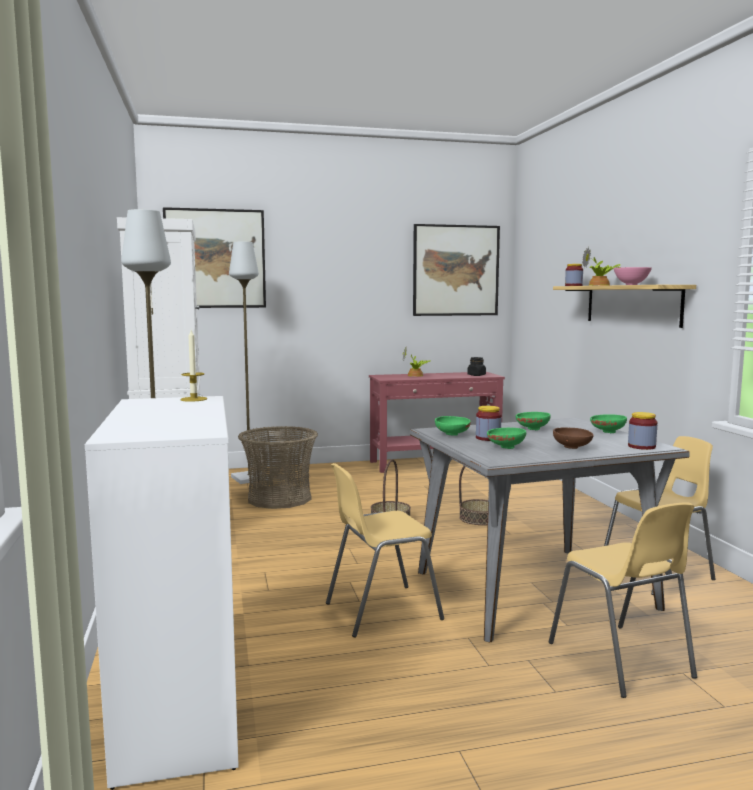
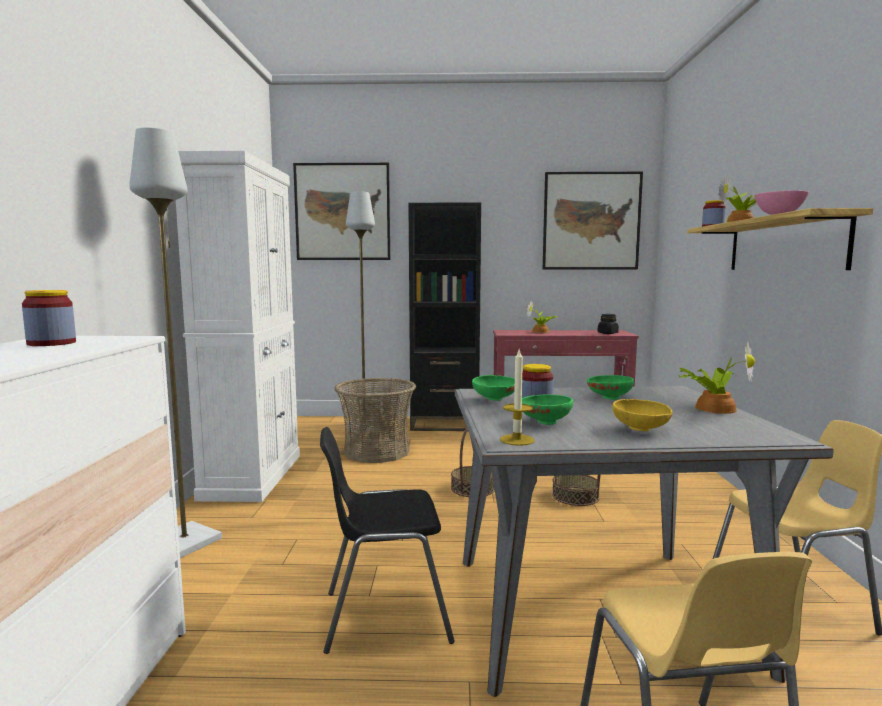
camera: 15 degrees right, 0 degrees up
(193, 399) = (115, 338): candle -> candle (517, 440)
(327, 470) = (445, 424): none -> black bookcase
(381, 611) = (385, 615): yellow chair -> black chair
(572, 448) = (641, 430): brown bowl -> yellow bowl
(607, 432) = (713, 408): green bowl -> potted plant
(641, 446) = (753, 435): jar -> jar (51, 343)

